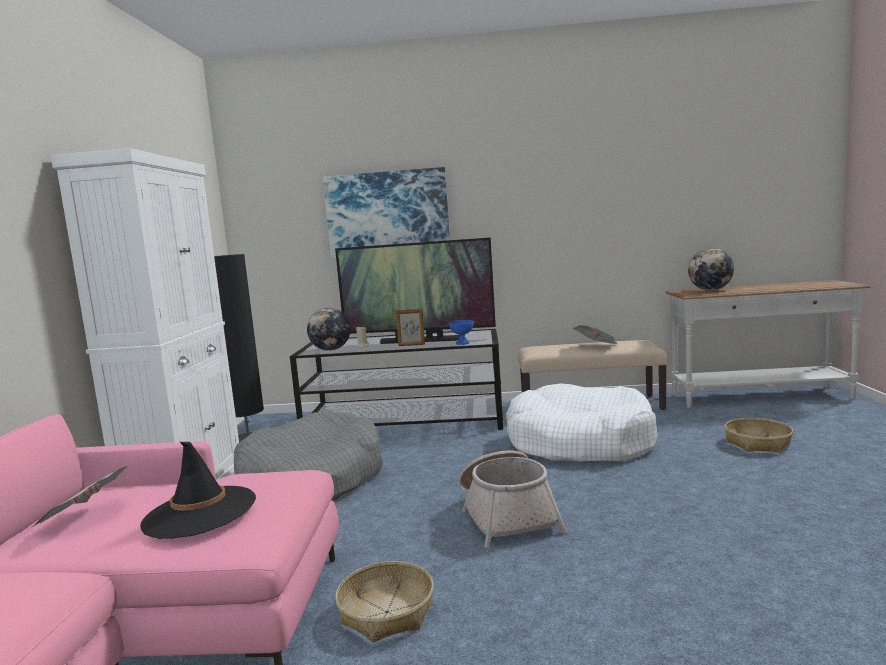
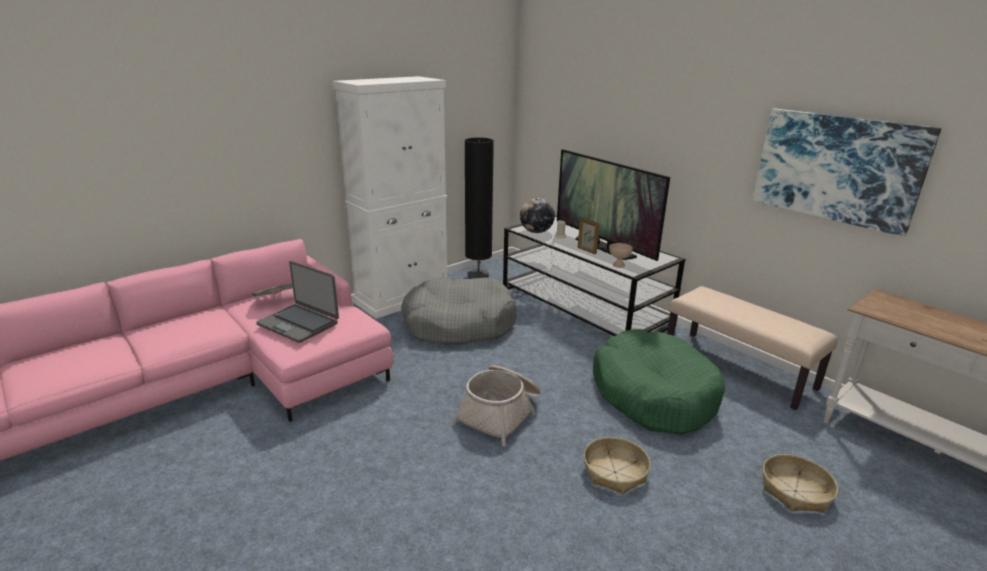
camera: 45 degrees right, 15 degrees up
(199, 512) = (299, 323): black hat -> laptop
(386, 612) = (361, 422): basket -> basket (614, 472)
(387, 213) = (622, 123): picture -> picture (837, 168)
(462, 343) = (619, 265): blue bowl -> beige bowl
(579, 442) = (653, 394): white dog bed -> green dog bed
(597, 346) = (753, 317): newspaper -> none
(710, 290) = (916, 311): globe -> none

